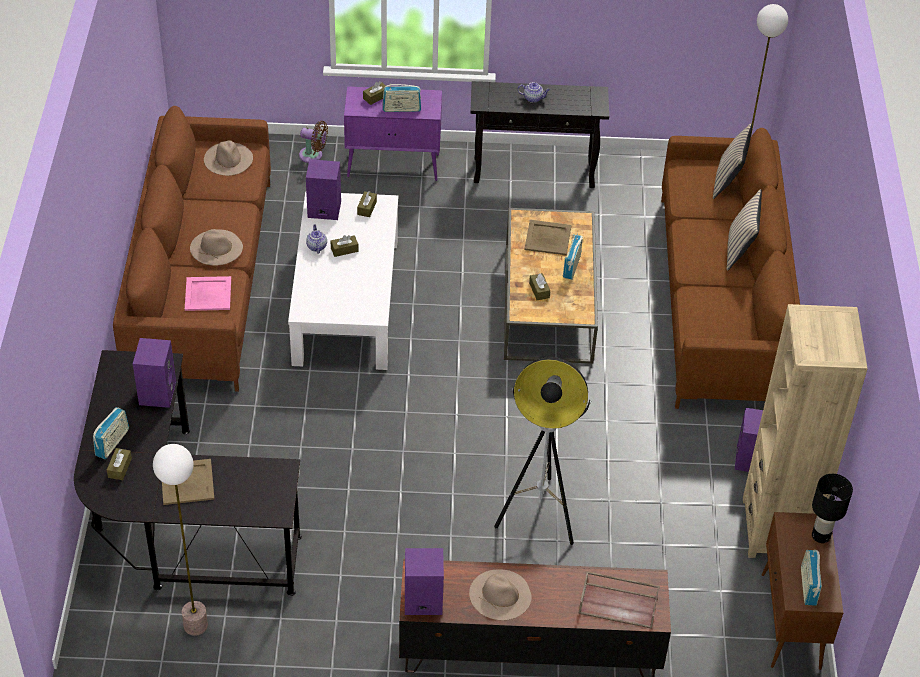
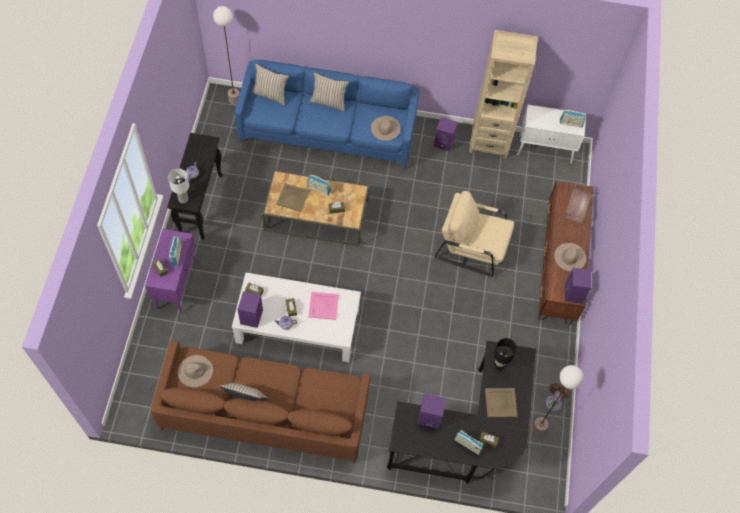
camera: 85 degrees left, 15 degrees up
(190, 212) = (245, 398): none -> beige pillow
(208, 293) = (325, 390): pink tray -> pink tray (323, 305)
(216, 247) = (283, 383): beige hat -> beige hat (385, 128)
(313, 156) = (155, 332): brown fan -> brown fan (554, 402)
(489, 94) = (183, 199): none -> white table lamp
(540, 514) = (473, 246): floor lamp -> beige armchair
(720, 301) = (327, 131): brown sofa -> blue sofa
(791, 622) = (545, 149): brown cabinet -> white cabinet
(820, 536) = (541, 111): black table lamp -> black table lamp (499, 365)

